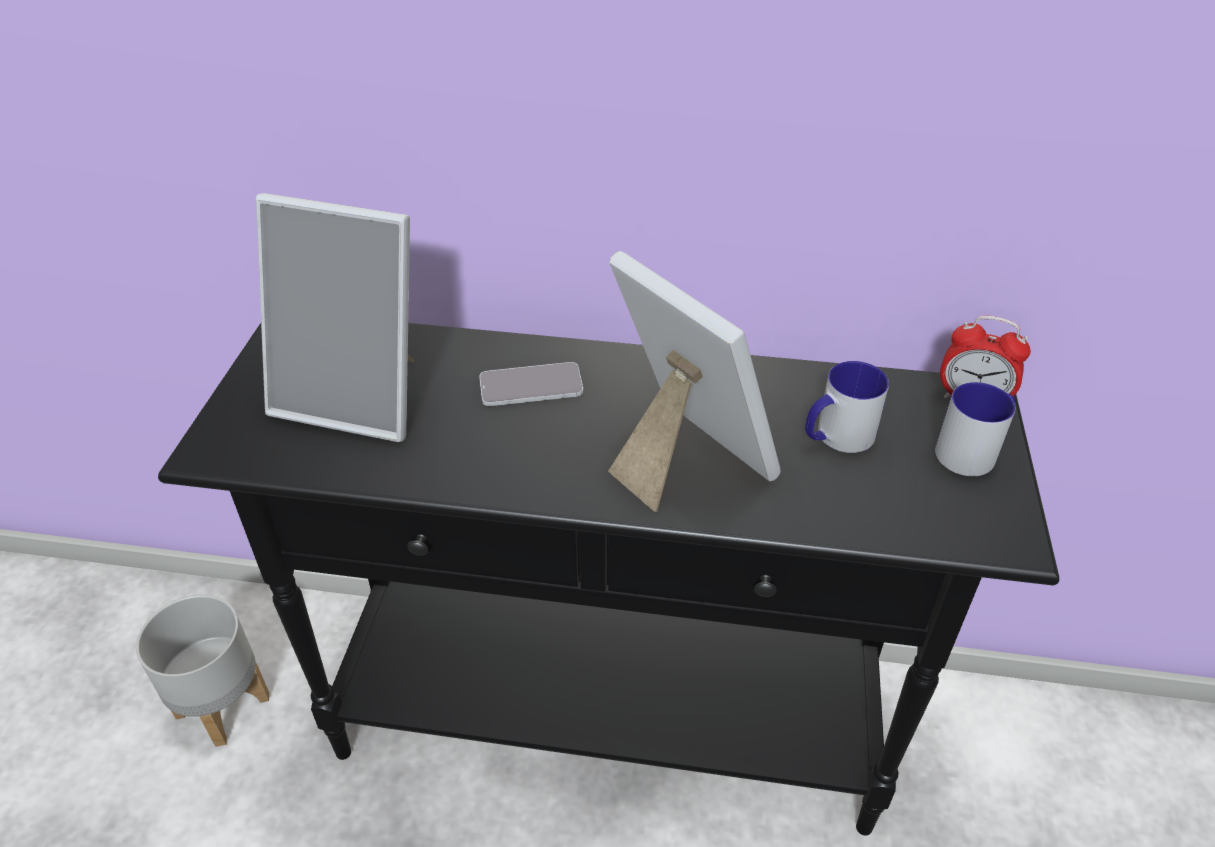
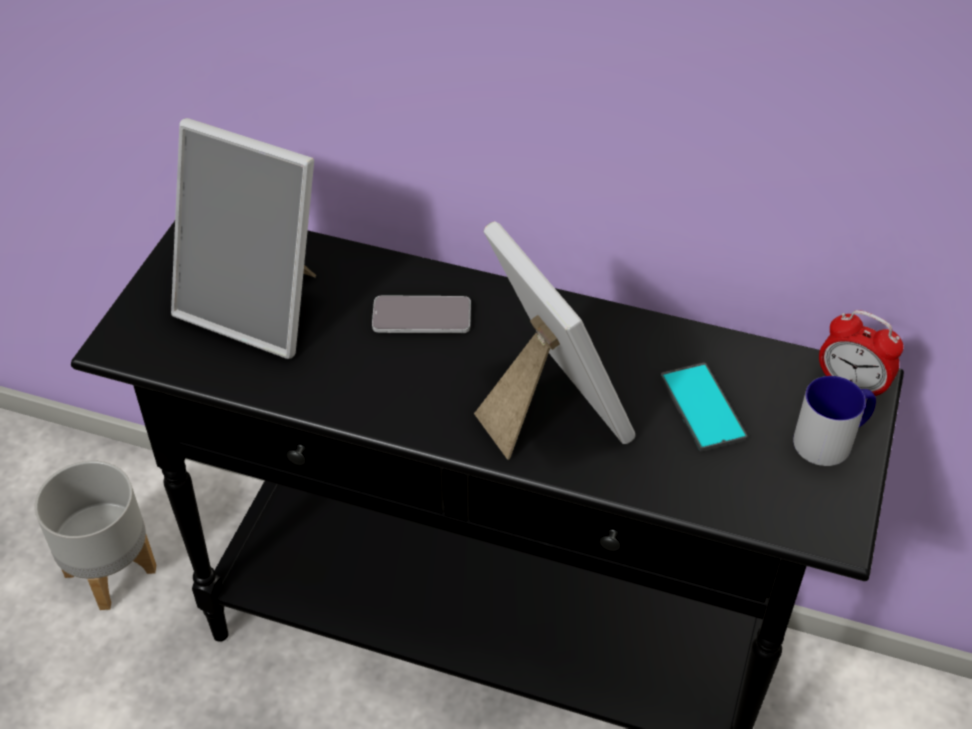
camera: 10 degrees right, 5 degrees up
(836, 437) = (702, 407): mug -> phone

